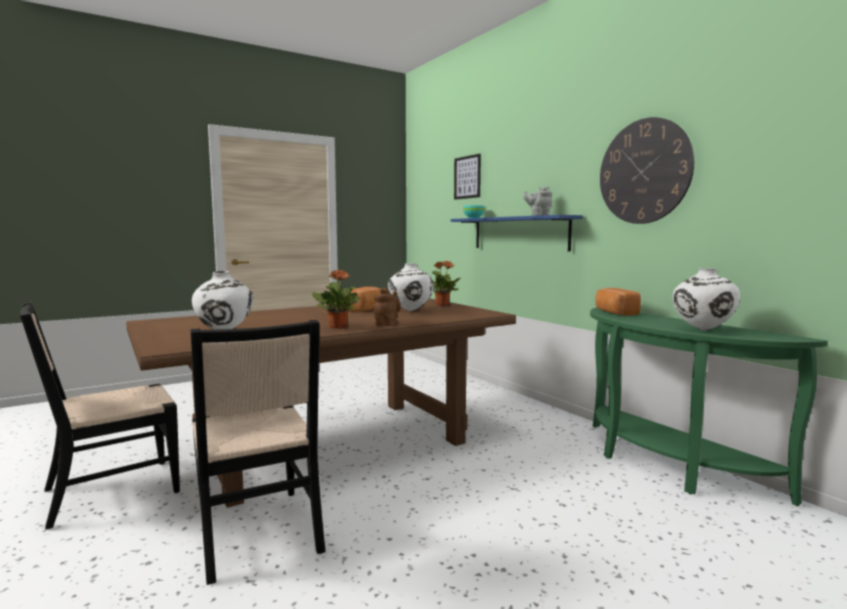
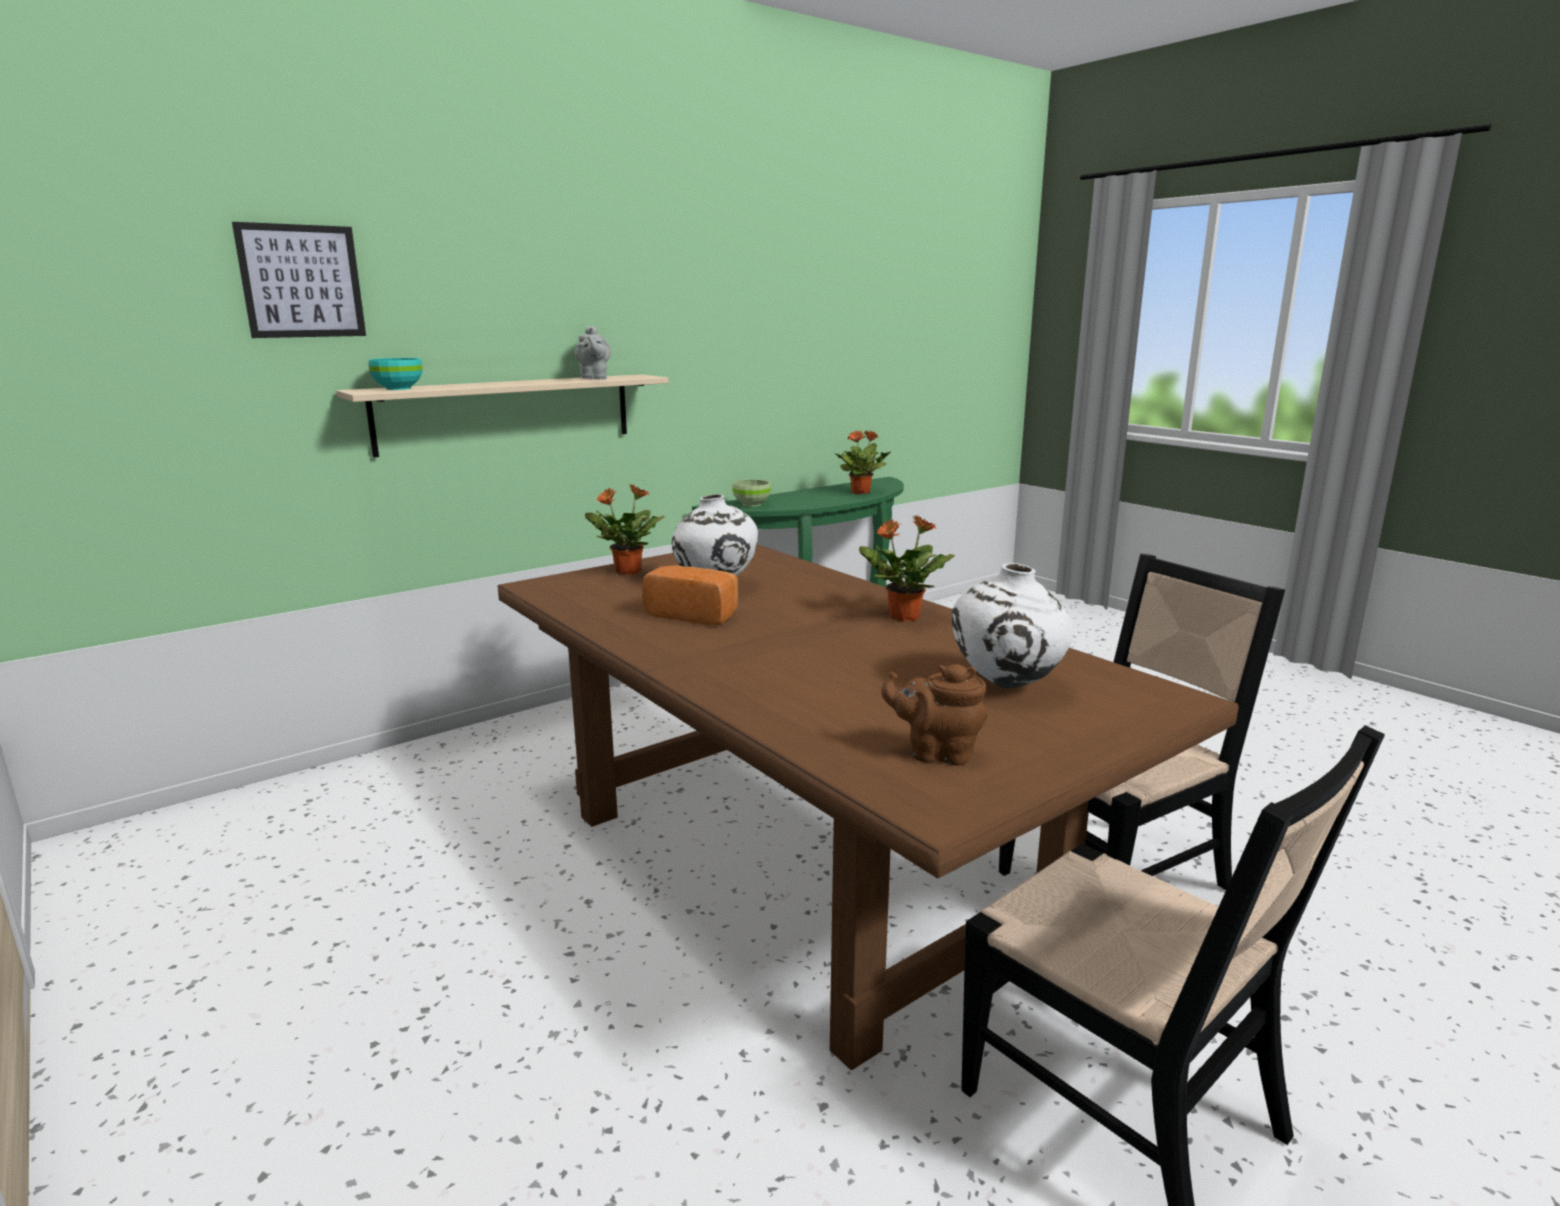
camera: 95 degrees left, 10 degrees up
(387, 324) = (858, 593): brown teapot -> brown teapot (936, 753)
(519, 233) = (506, 413): blue shelf -> beige shelf
(614, 313) = (751, 504): bread -> green bowl
(644, 171) = (726, 314): wall clock -> none
(702, 330) = (861, 492): white vase -> potted plant

